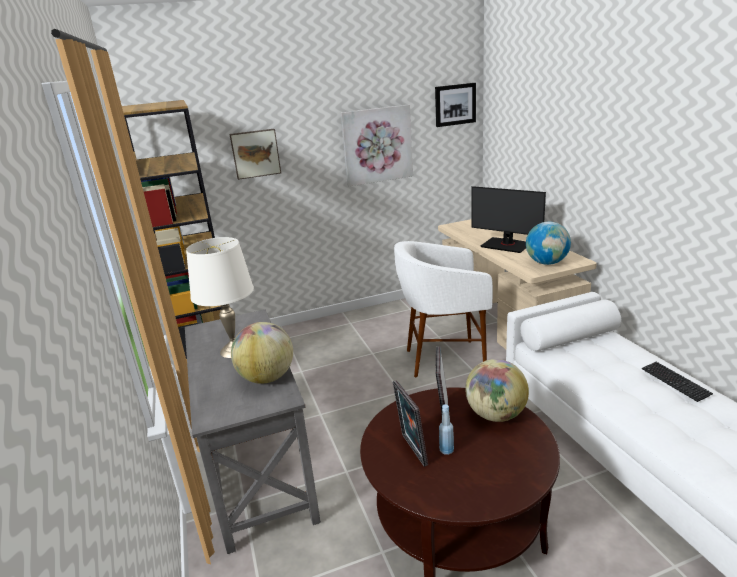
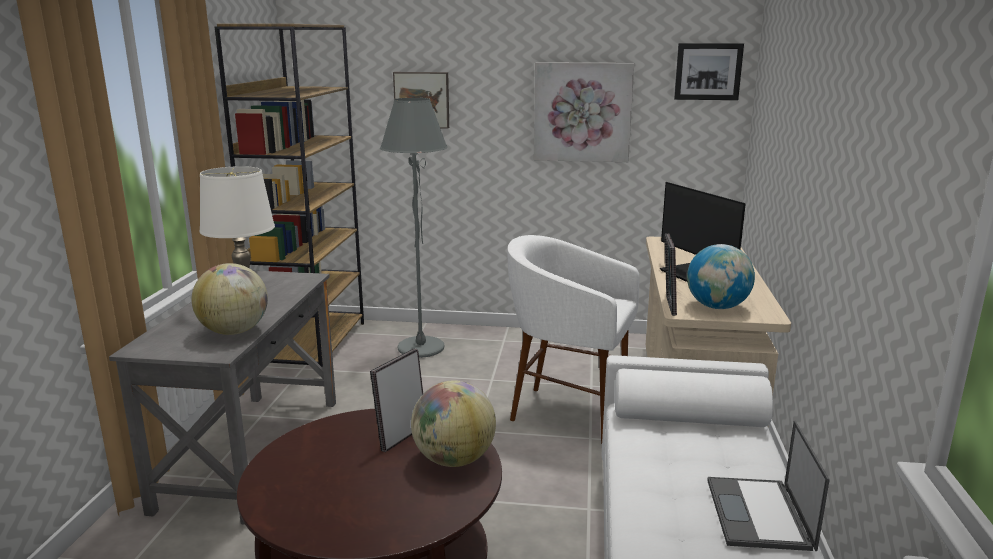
camera: 25 degrees right, 5 degrees down
(298, 346) = (420, 348): none -> grey floor lamp
(411, 450) = (318, 459): picture frame -> picture frame (667, 306)
(446, 450) = (352, 473): blue bottle -> none
(675, 382) = (759, 514): keyboard -> laptop

